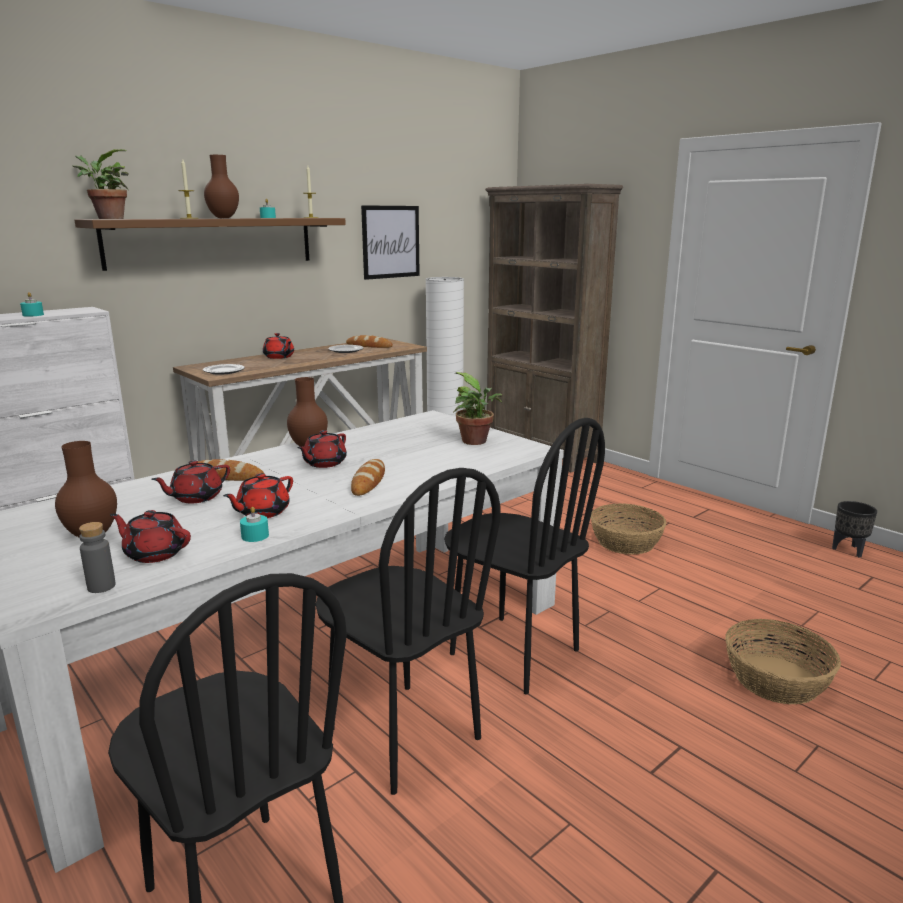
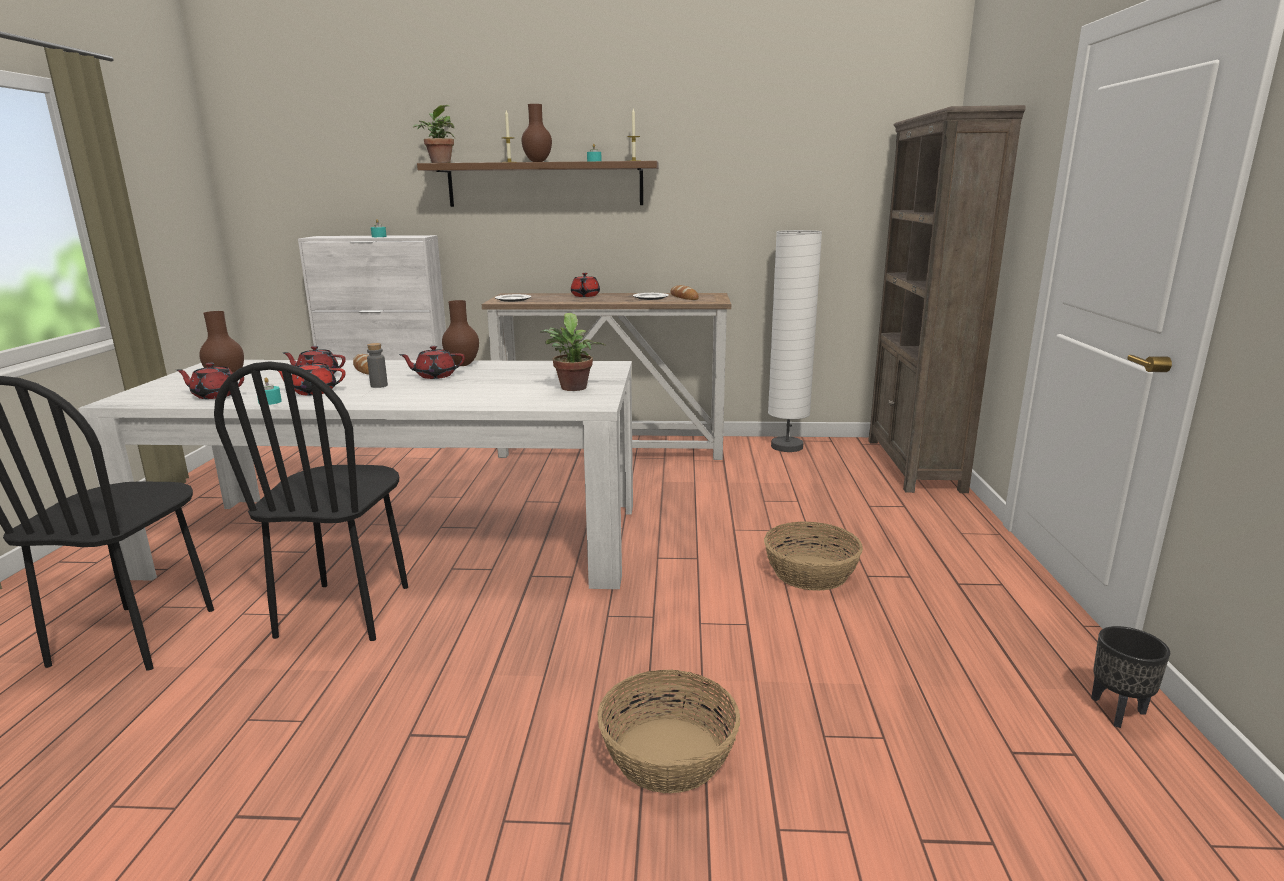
camera: 45 degrees right, 0 degrees up
(101, 586) = (155, 402): grey bottle -> grey bottle (379, 385)
(154, 553) = (215, 395): red teapot -> red teapot turned 60 degrees counterclockwise
(368, 481) = (417, 392): bread -> none
(391, 242) = (747, 188): picture -> none
(513, 652) = (512, 604): black chair -> none

